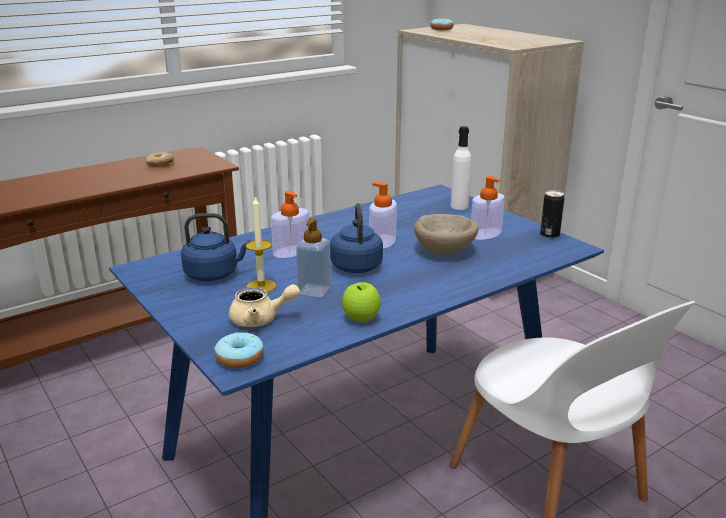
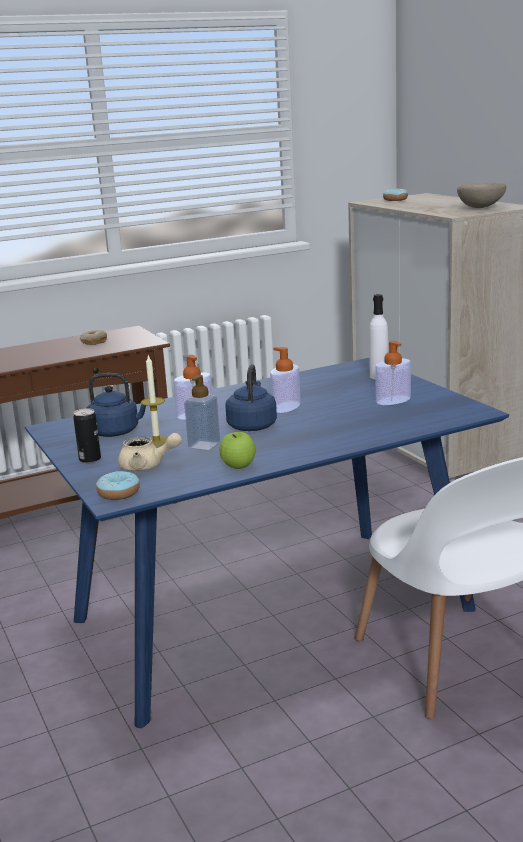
camera: 10 degrees right, 5 degrees down
(445, 251) = (345, 414): beige bowl -> beige bowl (481, 208)
(549, 235) = (459, 401): can -> can (90, 459)

